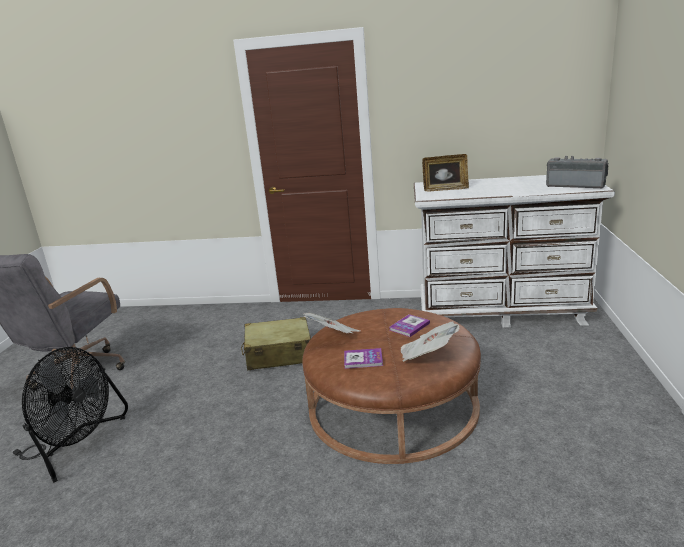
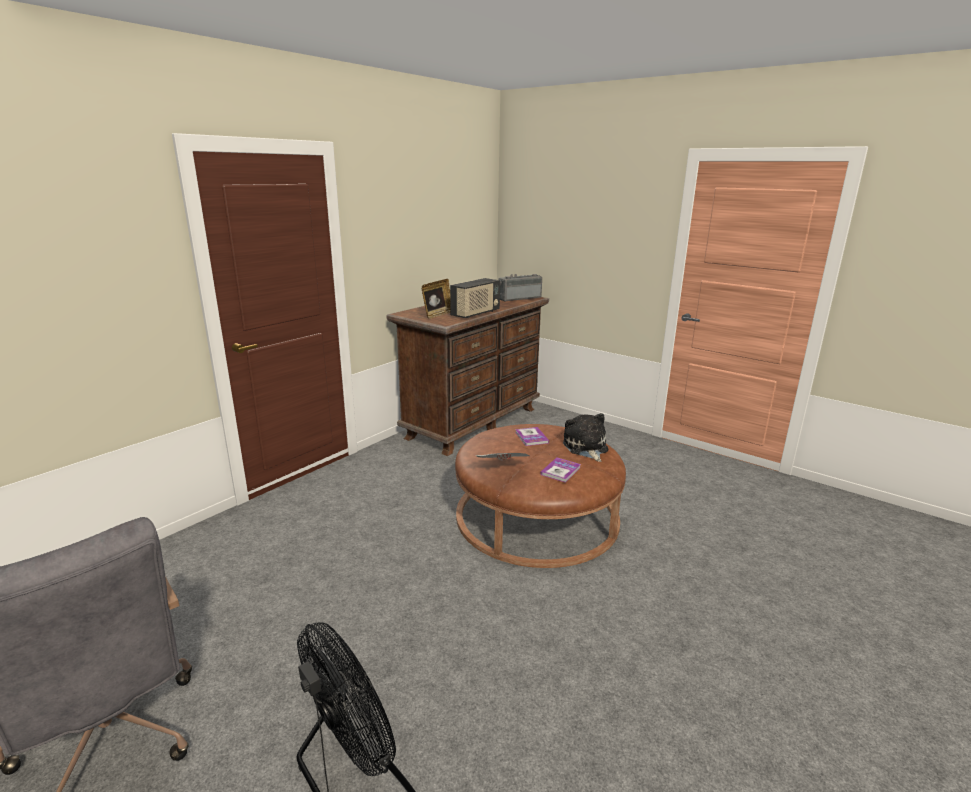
camera: 60 degrees left, 0 degrees up
(279, 354) = (367, 540): beige suitcase -> none
(427, 355) = (586, 448): newspaper -> plush toy
(478, 194) = (475, 314): none -> radio
(501, 313) = (473, 423): white dresser -> brown dresser

